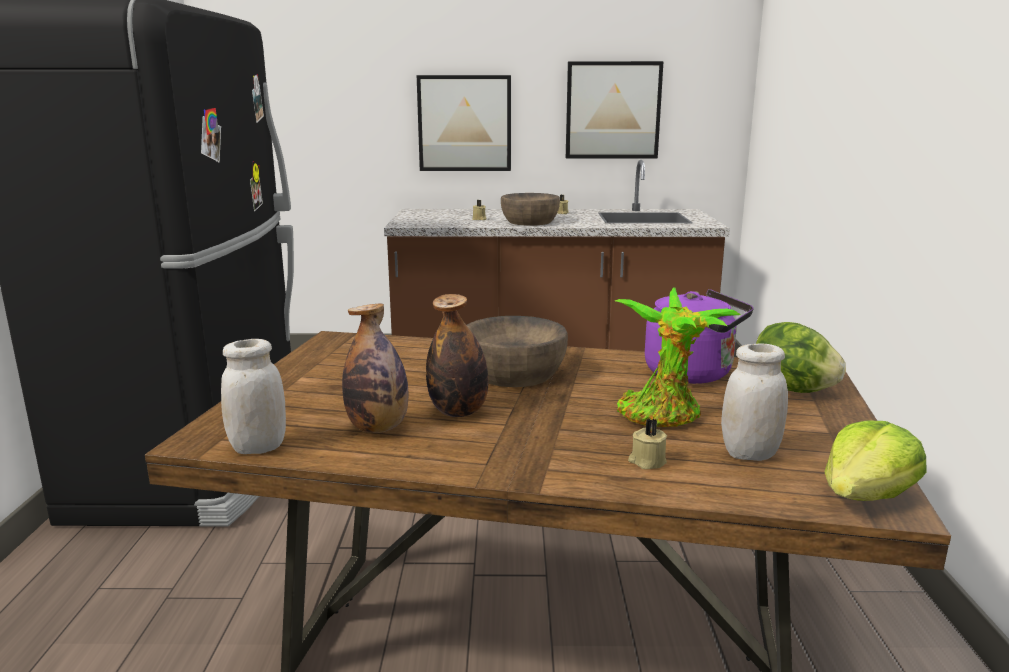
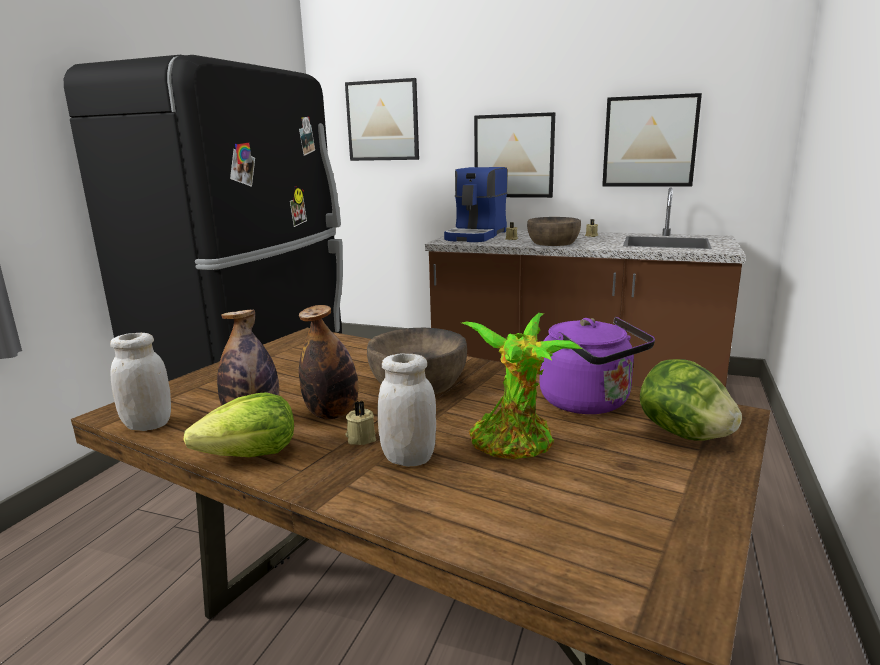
camera: 20 degrees right, 0 degrees up
(297, 77) = (382, 121): none -> picture
(434, 216) = (476, 236): none -> coffee machine
(646, 462) = (448, 494): beige candle -> beige candle (360, 438)
(750, 454) = (566, 504): white jar -> white jar (408, 458)
(866, 496) = (658, 585): lettuce -> lettuce (250, 454)

